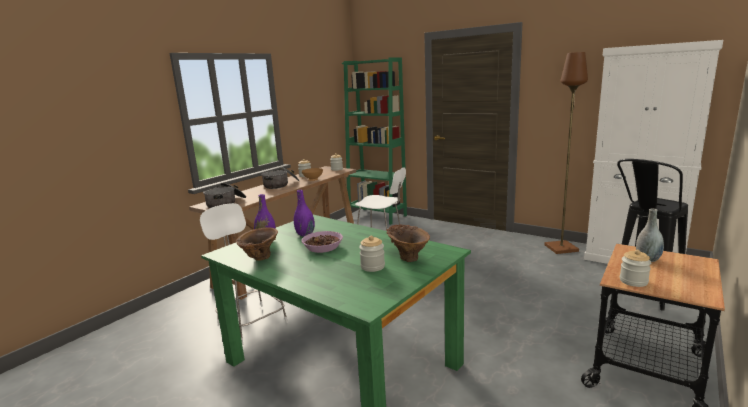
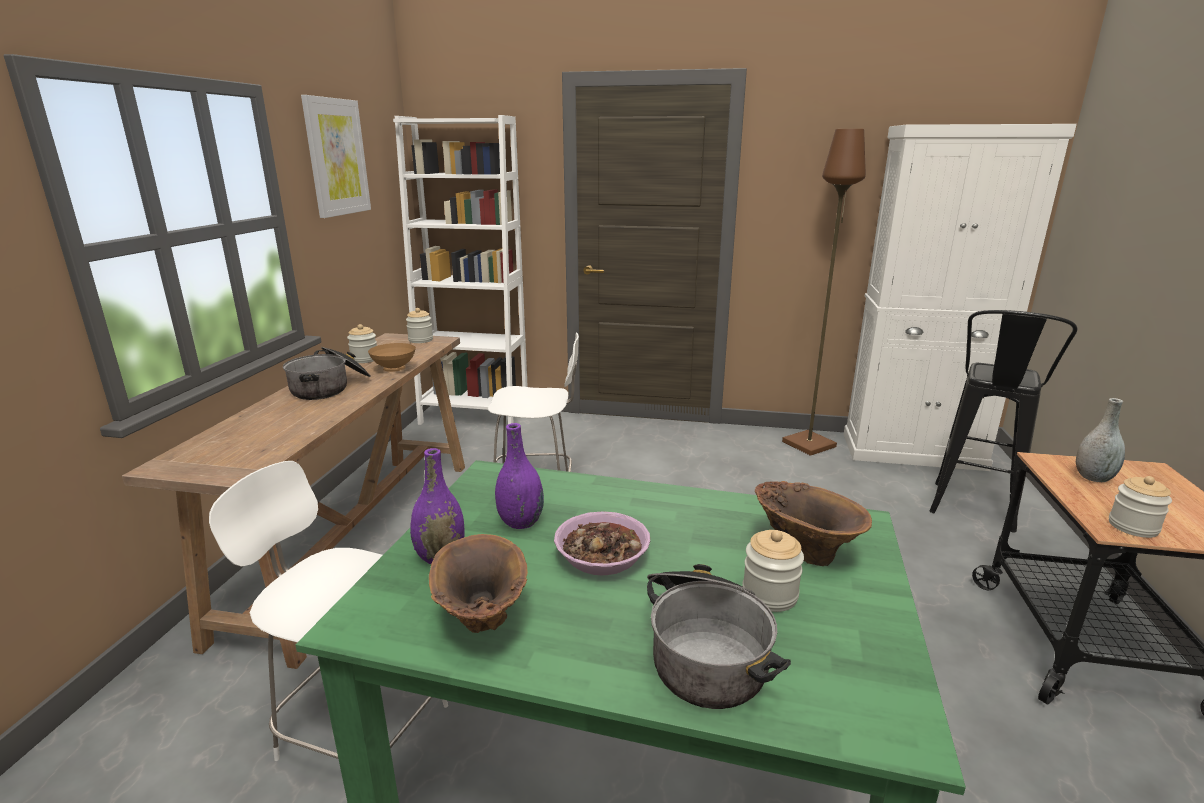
camera: 25 degrees left, 5 degrees up
(226, 203) = (230, 454): cooking pot -> cooking pot (705, 650)
(308, 82) = (336, 157): none -> picture
(377, 216) = (474, 417): green bookcase -> white bookcase

